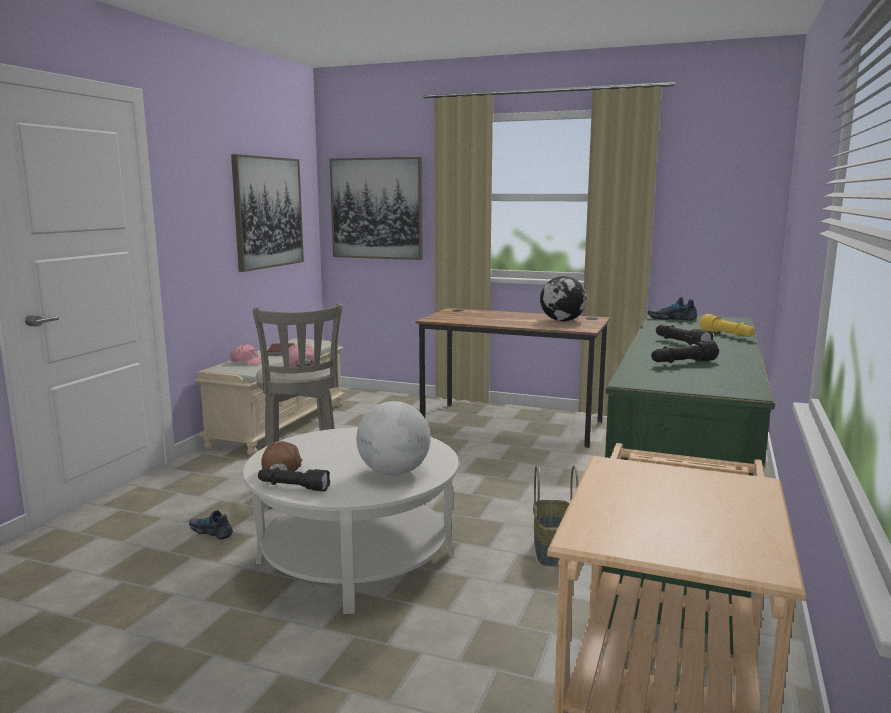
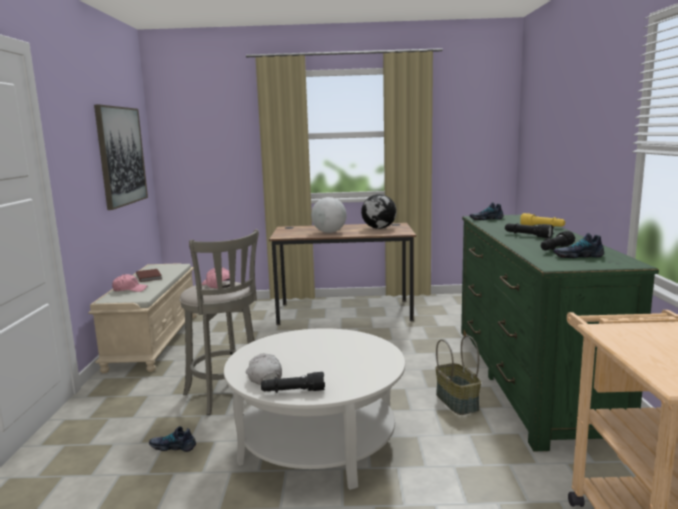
camera: 20 degrees left, 0 degrees up
(282, 467) = (263, 376): brown cap -> white cap
(377, 208) = (206, 149): picture -> none
(393, 473) = (359, 364): globe -> globe (329, 232)
(692, 374) = (577, 256): none -> shoe

